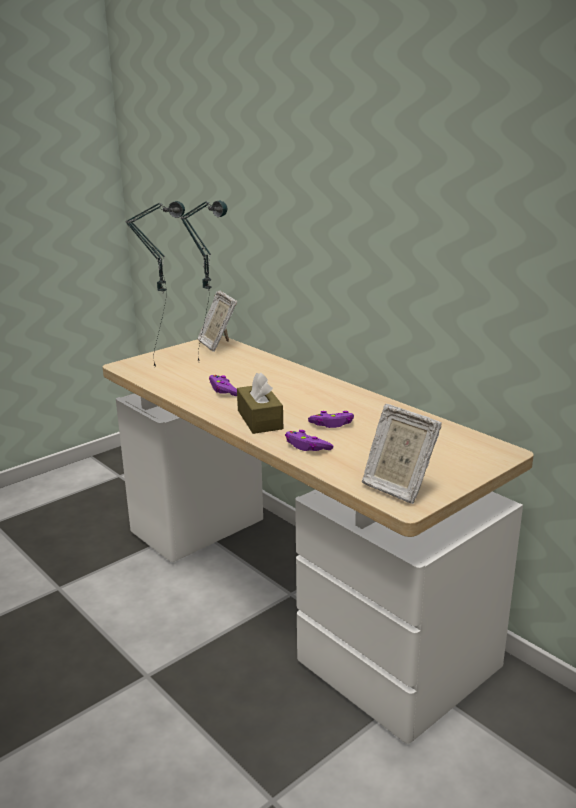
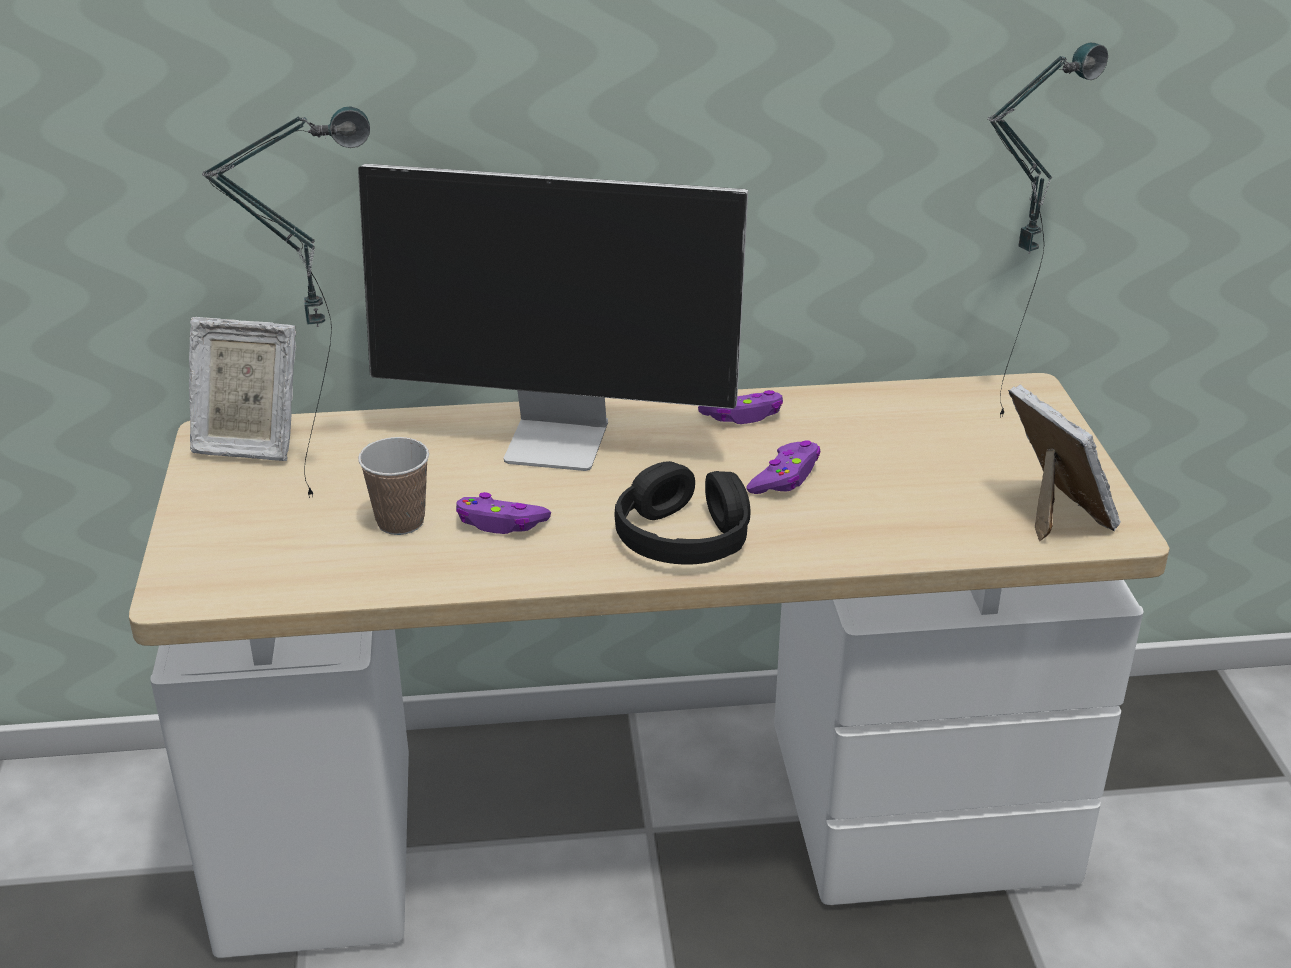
camera: 55 degrees left, 10 degrees up
(166, 365) = (267, 540): table lamp -> table lamp (1002, 404)
(202, 377) = (400, 522): none -> cup
(260, 419) = (683, 536): brown tissue box -> black headphones
(293, 382) = (561, 441): none -> monitor
(307, 447) = (845, 534): purple game controller -> purple game controller (743, 415)
(397, 487) = (1057, 516): picture frame -> picture frame turned 105 degrees counterclockwise

